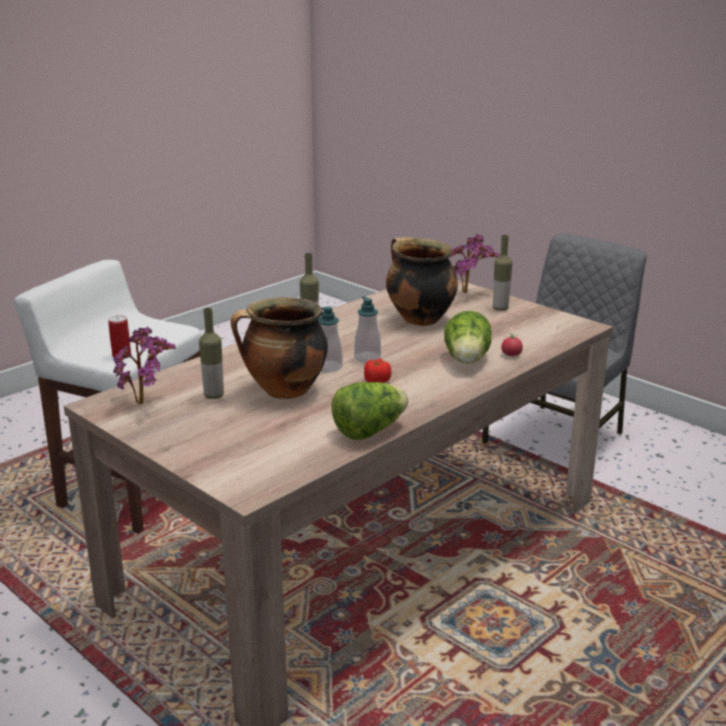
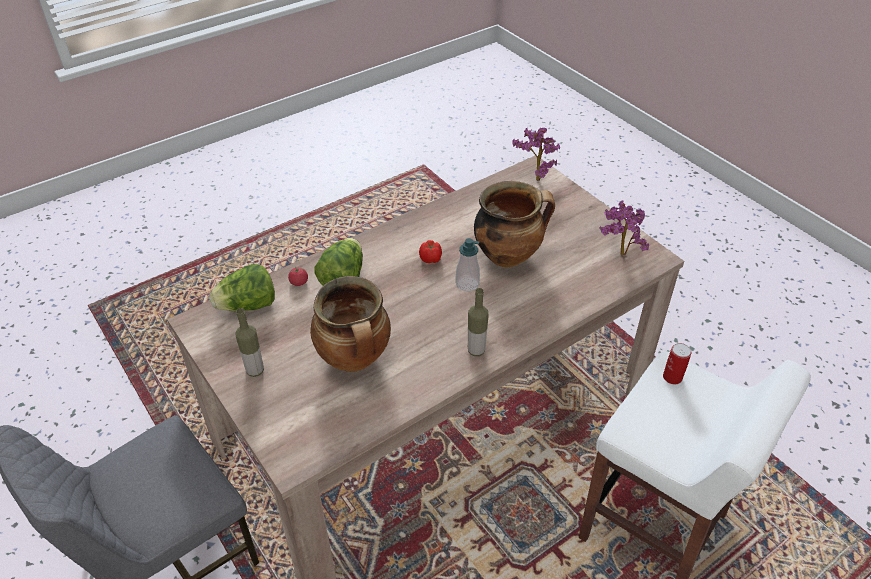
camera: 170 degrees left, 20 degrees up
(214, 395) = (565, 257): bottle -> none
(367, 358) = (429, 293): soap dispenser -> none
(369, 431) = (451, 207): lettuce -> lettuce (248, 306)
(469, 293) = (269, 414): potted plant -> potted plant (534, 178)

